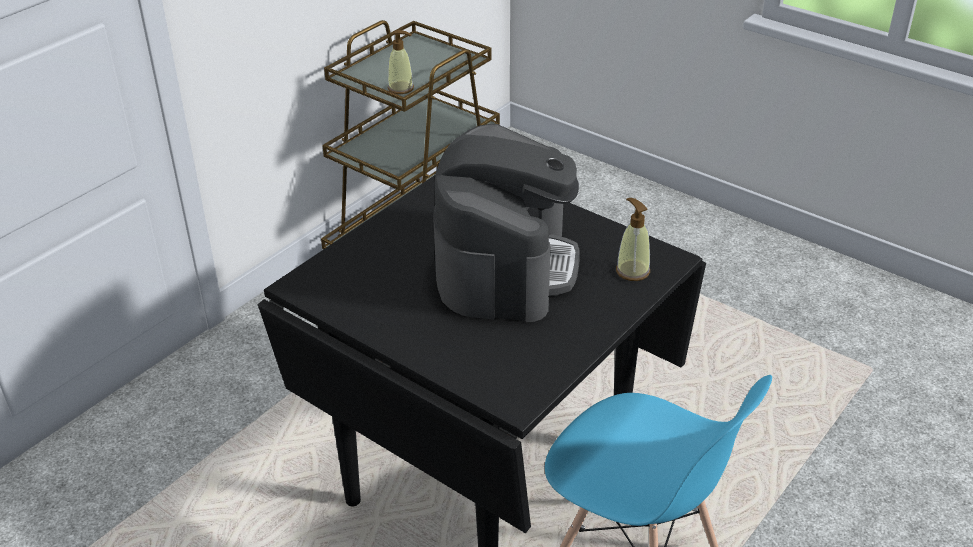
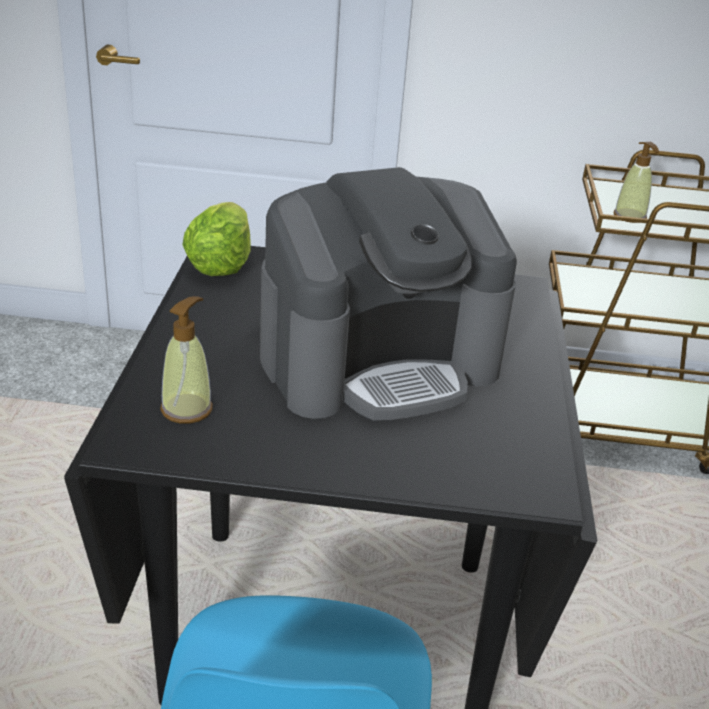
camera: 55 degrees right, 5 degrees down
(315, 291) = (220, 264): none -> lettuce
(632, 271) = (476, 464): soap dispenser -> soap dispenser (187, 409)

